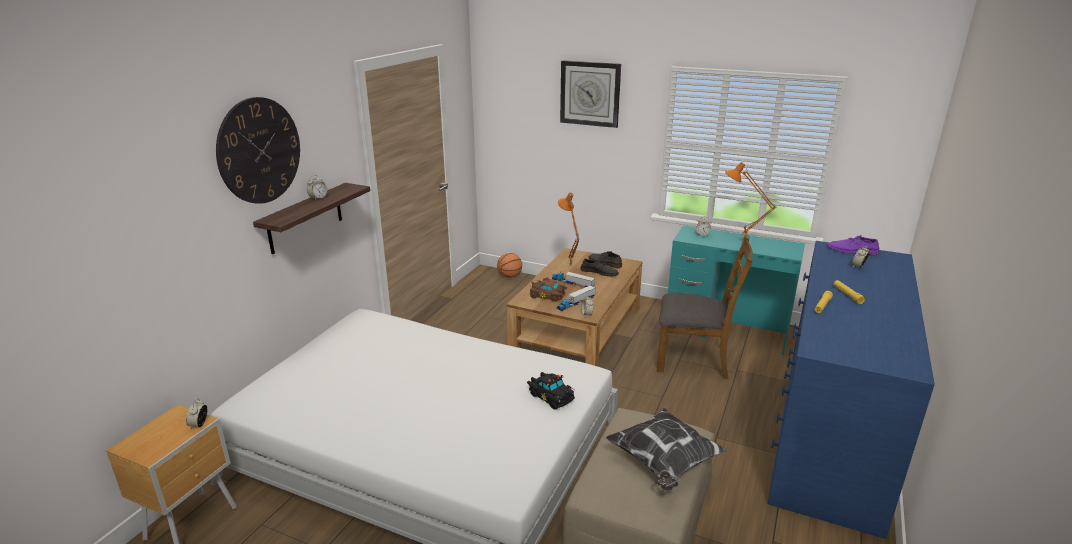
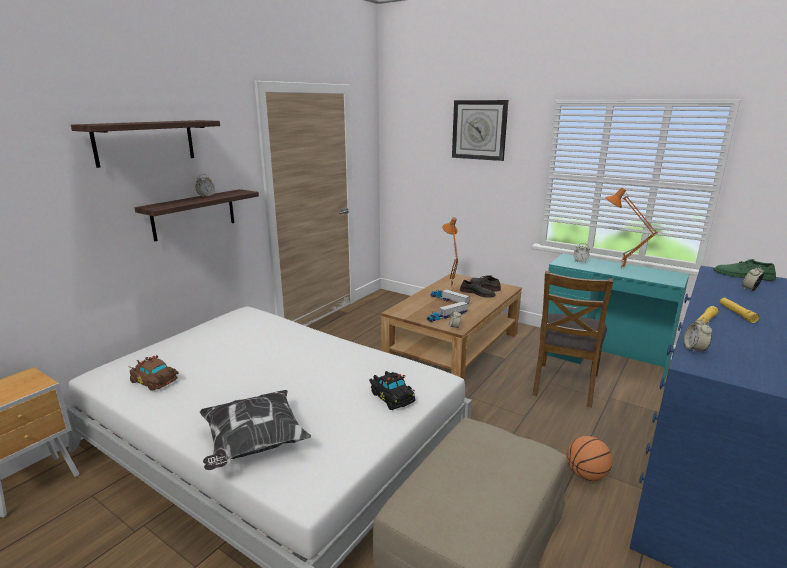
camera: 10 degrees right, 5 degrees down
(199, 424) = (38, 386): alarm clock -> alarm clock (694, 349)
(259, 151) = (145, 142): wall clock -> shelf
(509, 276) = (404, 299): basketball -> basketball (586, 475)
(548, 296) = (422, 309): brown toy car -> brown toy car (154, 381)
(663, 463) = (498, 482): pillow -> pillow (253, 444)
(693, 360) = (564, 384): brown chair -> brown chair turned 90 degrees clockwise
(852, 251) = (743, 276): purple shoe -> green shoe

